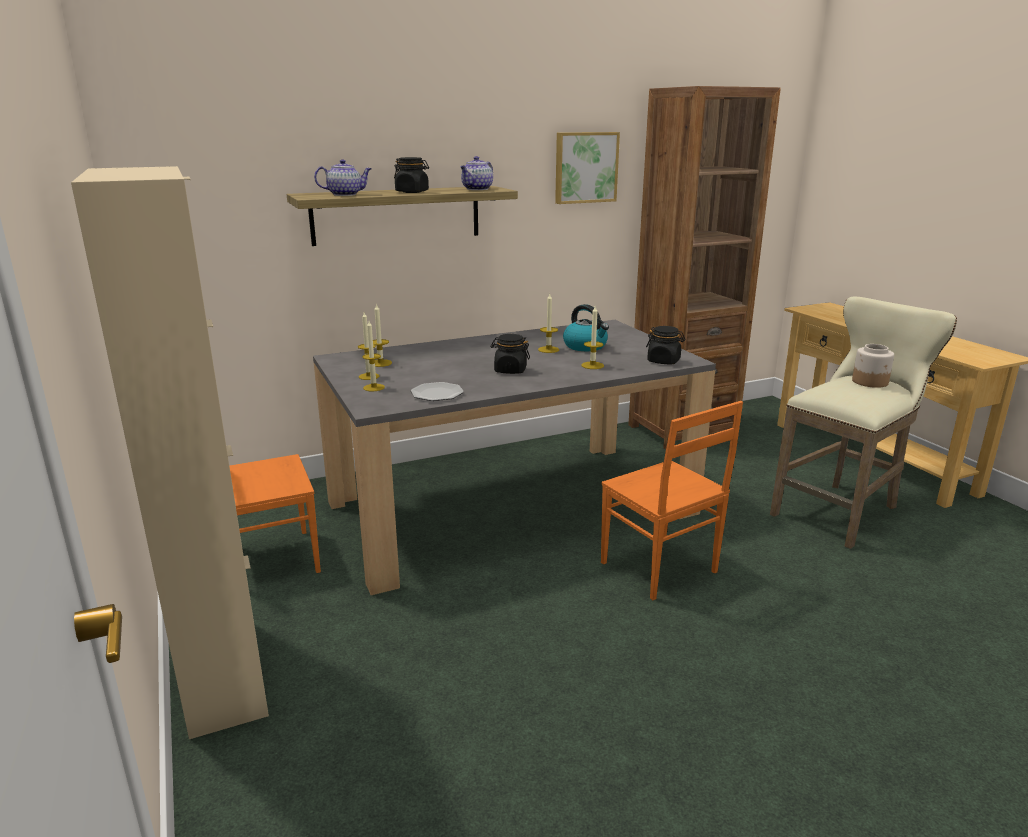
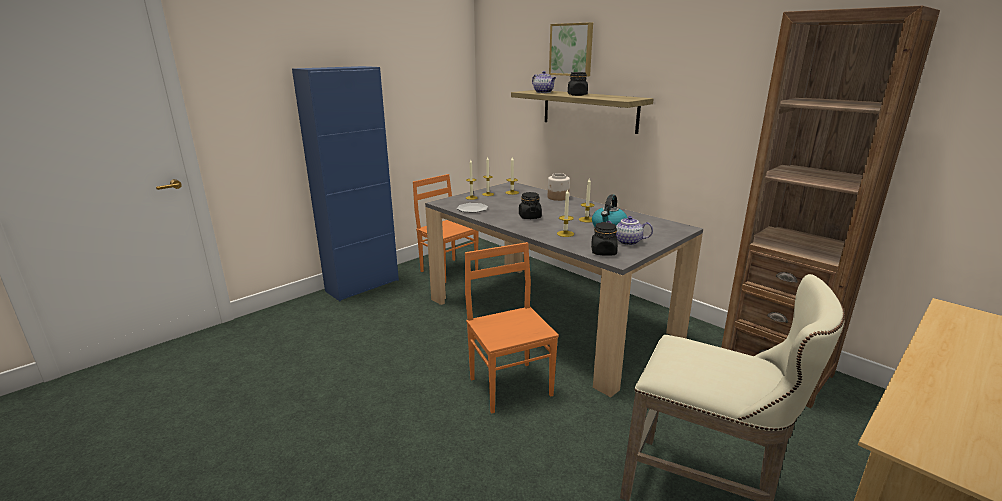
camera: 70 degrees right, 0 degrees up
(223, 675) = (362, 285): beige cabinet -> blue cabinet
(477, 189) = (617, 98): teapot -> teapot (627, 242)
(585, 167) = (736, 91): picture -> picture (571, 49)
(658, 569) = (511, 385): orange chair -> orange chair turned 120 degrees clockwise
(870, 382) = (742, 369): jar -> jar (558, 197)

